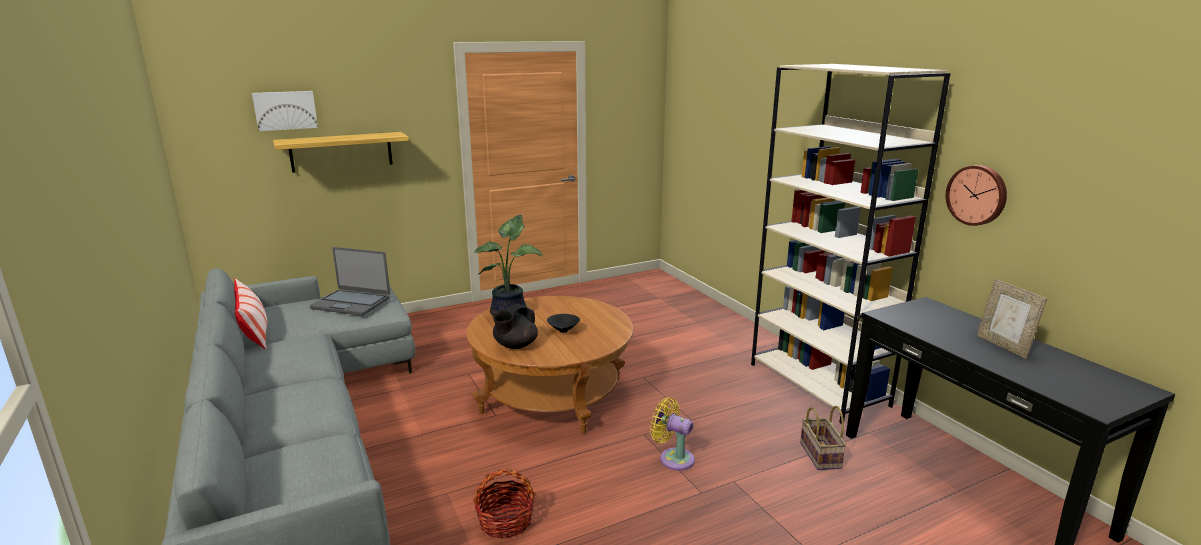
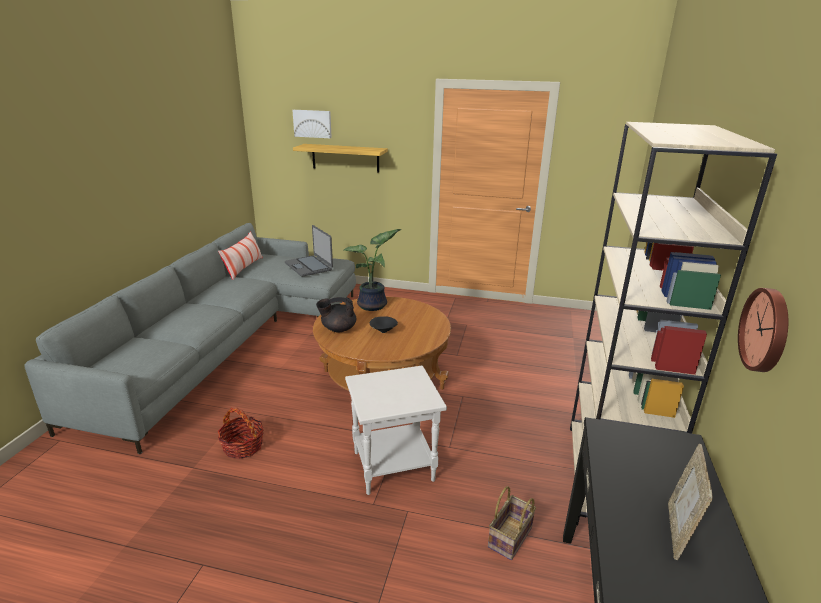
camera: 40 degrees right, 5 degrees up
(673, 458) = (393, 467): yellow fan -> white side table

